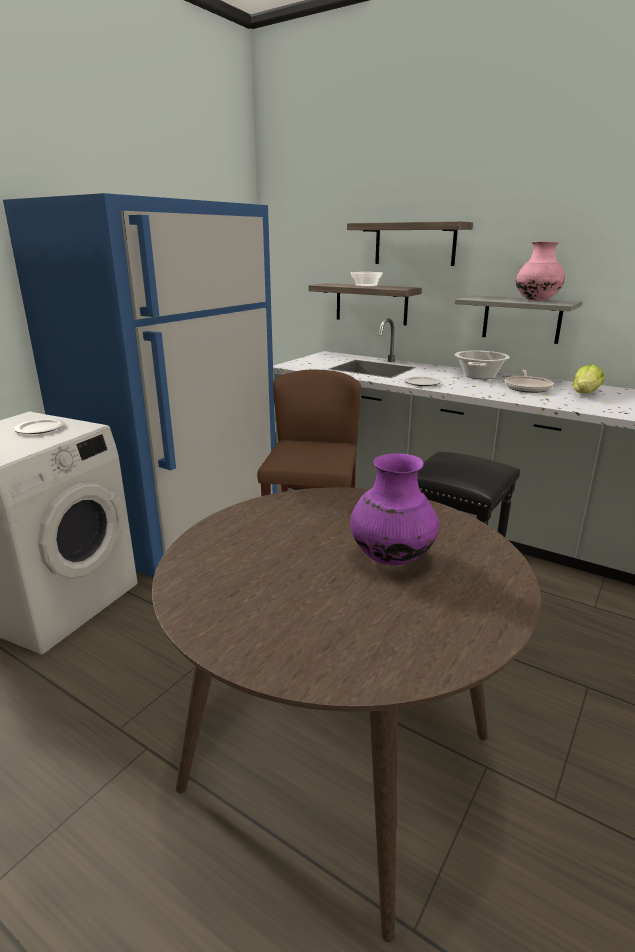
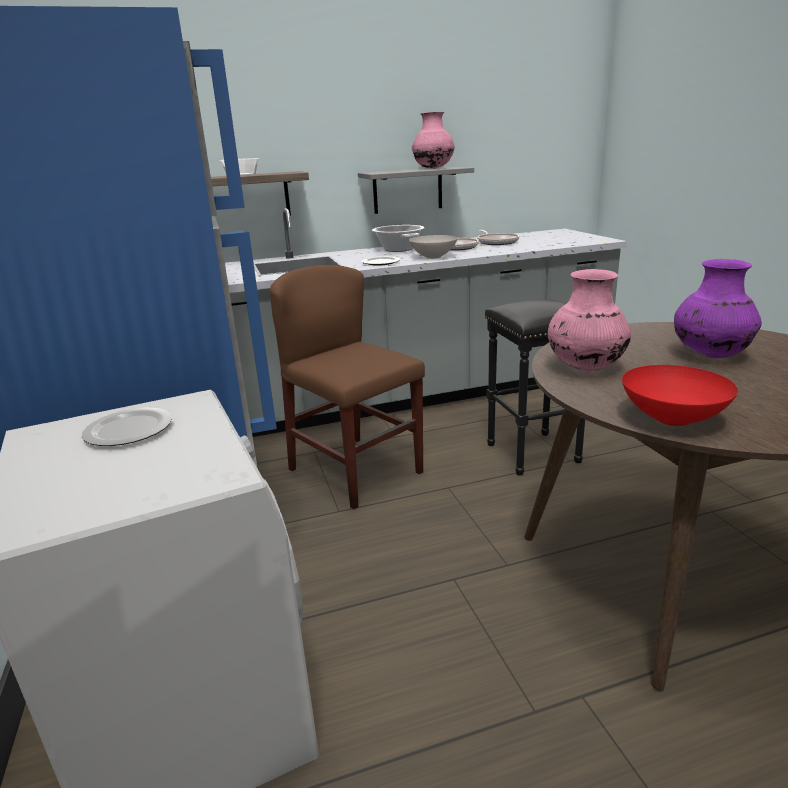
camera: 50 degrees left, 0 degrees up
(199, 565) = (674, 419): none -> red bowl
(288, 512) = (585, 367): none -> pink vase
(414, 244) = (284, 123): shelf -> none
(474, 390) = (434, 257): none -> white bowl
(585, 394) = (497, 242): lettuce -> frying pan

